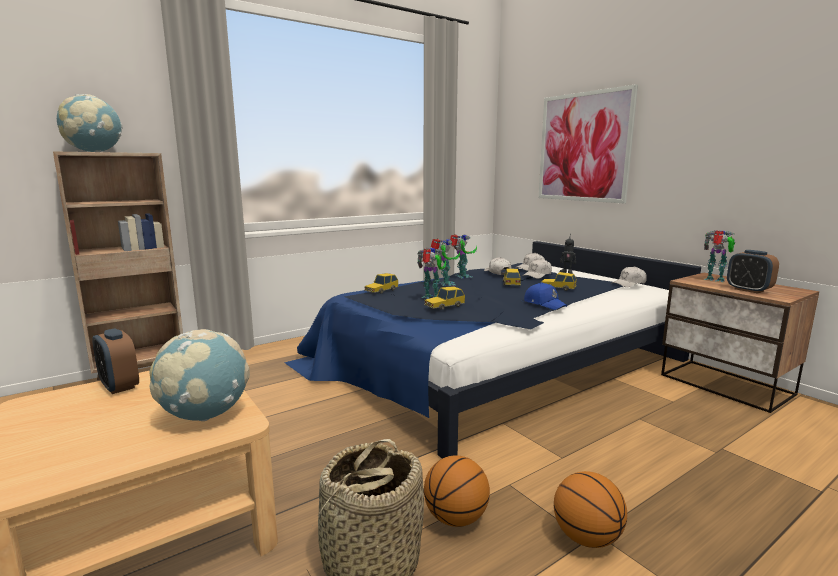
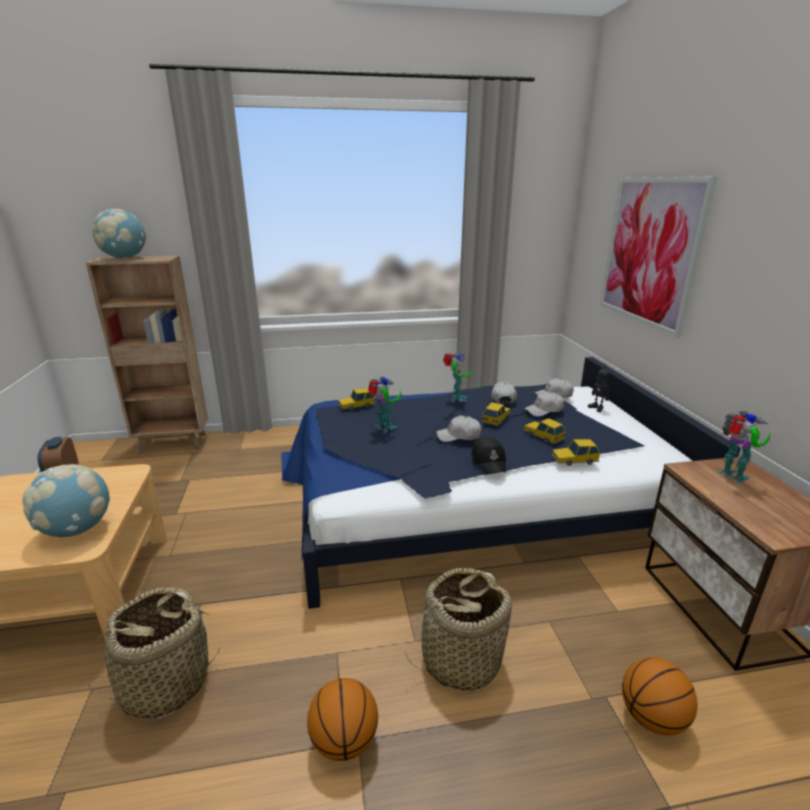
camera: 25 degrees right, 10 degrees up
(444, 306) = (380, 443): toy car -> toy car (574, 460)
(445, 284) = (422, 408): toy robot -> none
(455, 518) = (260, 669): basketball -> basketball (651, 717)
(544, 303) = (489, 461): blue cap -> black cap
(608, 458) = (460, 659): none -> basket
(629, 284) = (644, 446): white cap -> white cap (459, 436)
(748, 290) = (750, 509): alarm clock -> none

